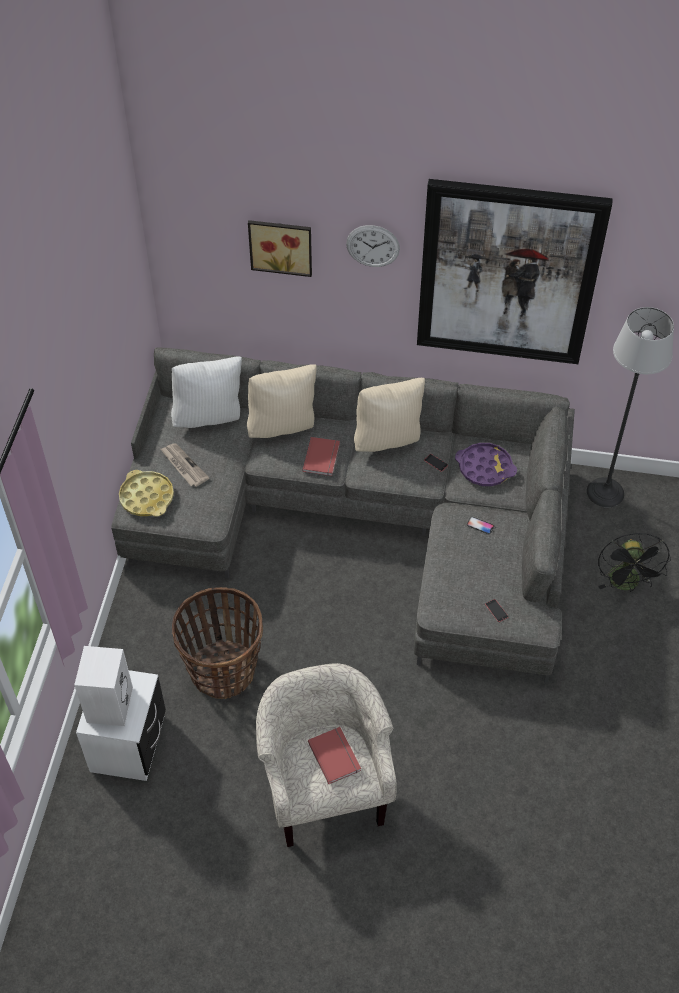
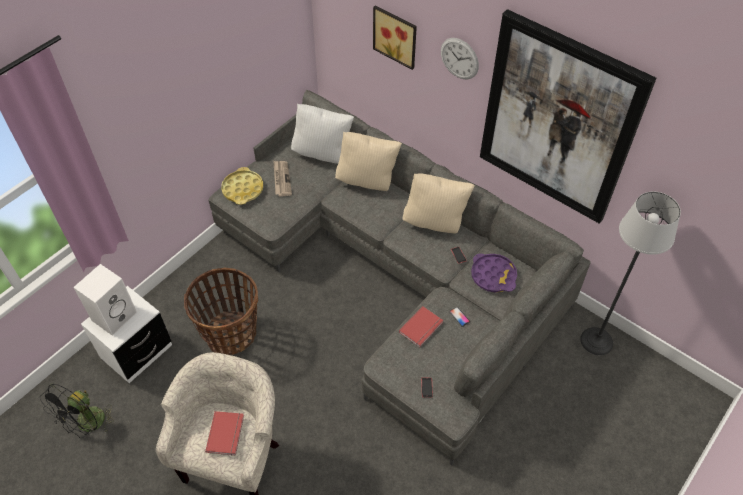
camera: 30 degrees right, 0 degrees up
(322, 457) = (379, 215): red book -> red book (422, 328)
(626, 584) = (567, 420): black fan -> black fan (87, 425)

